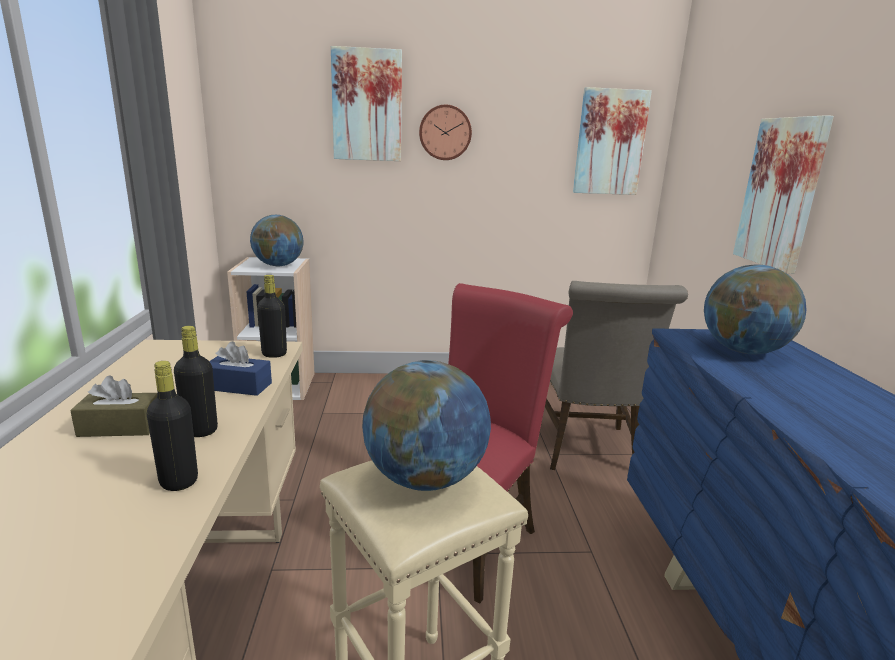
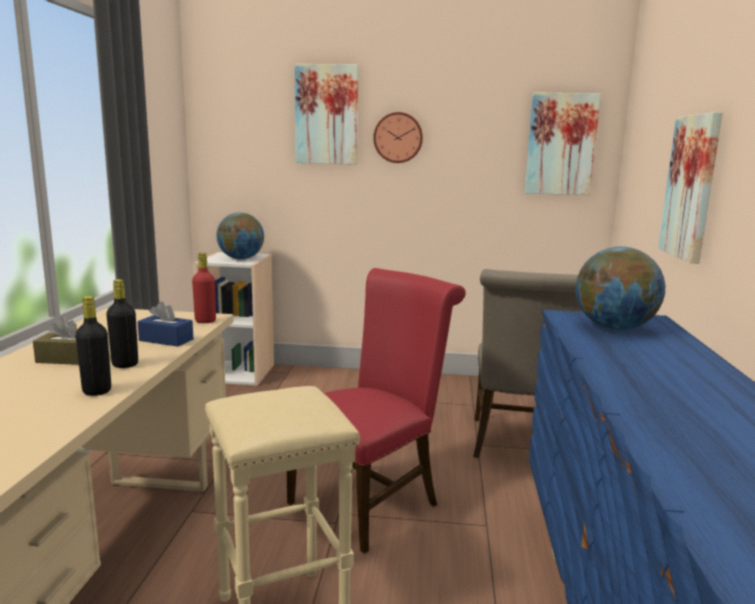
camera: 10 degrees right, 5 degrees down
(274, 354) = (205, 321): black bottle -> red bottle
(425, 479) = (281, 403): globe -> none

